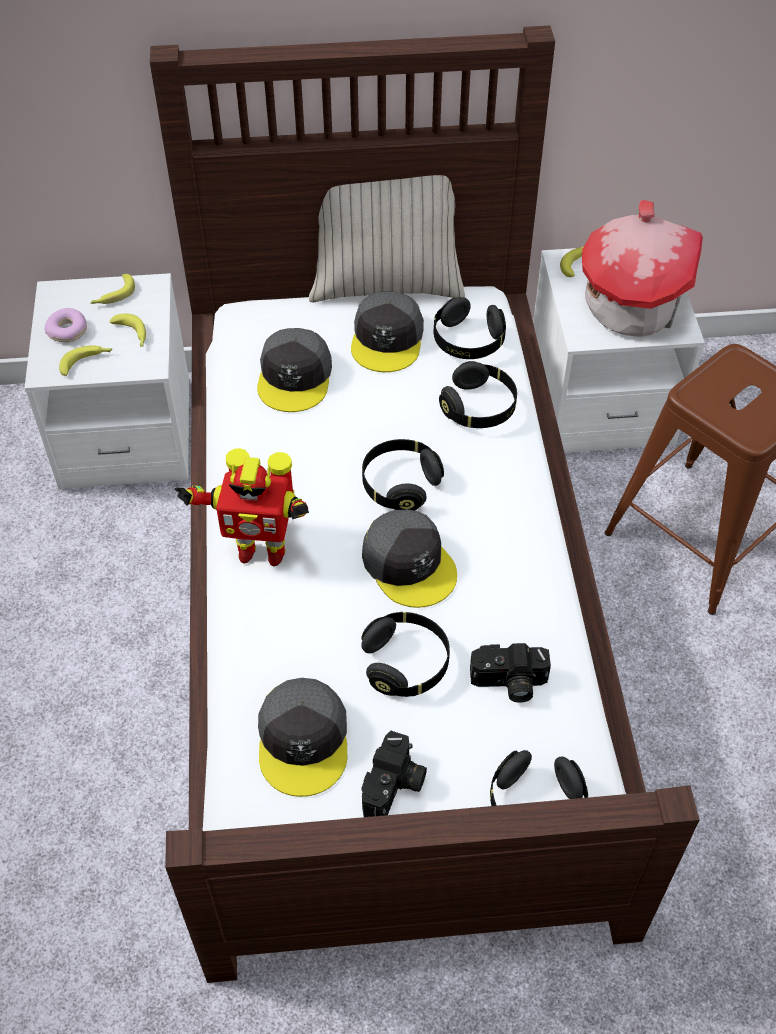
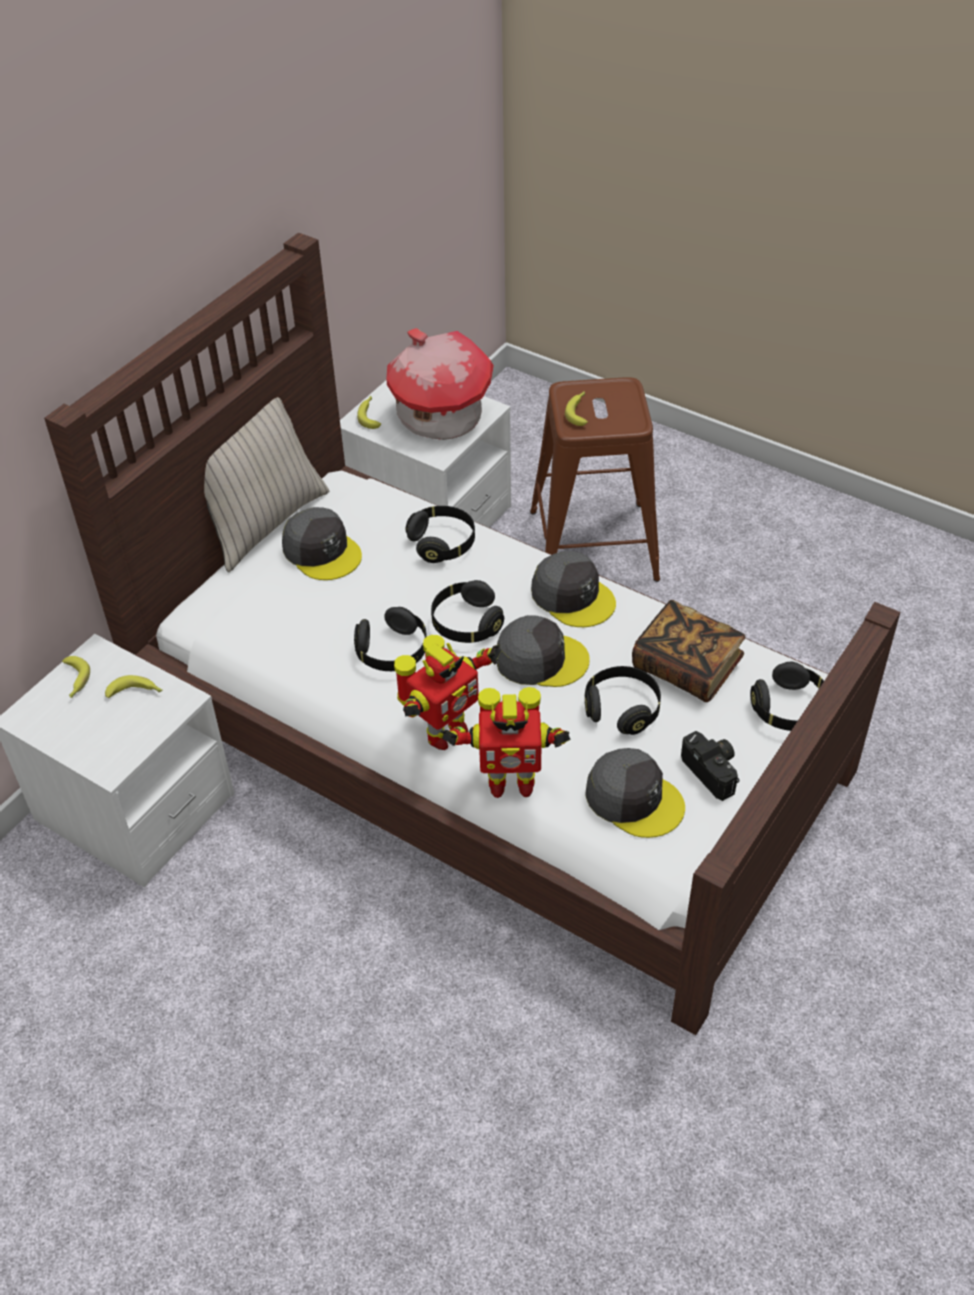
camera: 50 degrees left, 5 degrees down
(68, 331) = (80, 731): donut -> none
(86, 362) = (131, 737): banana -> banana (579, 411)
(243, 632) = (509, 783): none -> toy robot
(295, 377) = (299, 622): grey cap -> grey cap (573, 596)
(468, 341) = (374, 512): black headphones -> black headphones (392, 652)
(508, 683) = (686, 667): camera -> book

